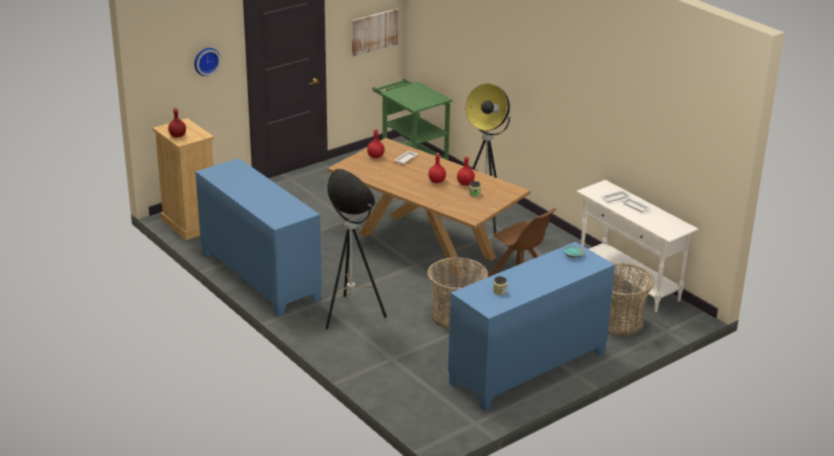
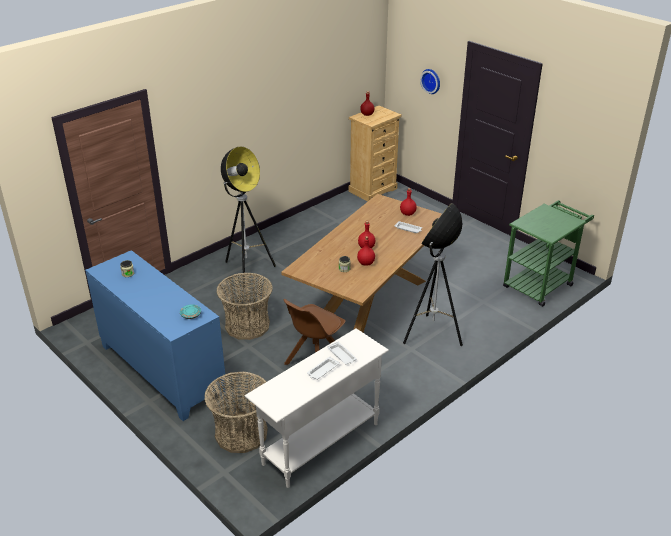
camera: 85 degrees right, 5 degrees up
(259, 277) = (299, 226): blue cabinet -> none
(374, 31) = (583, 150): picture -> none

